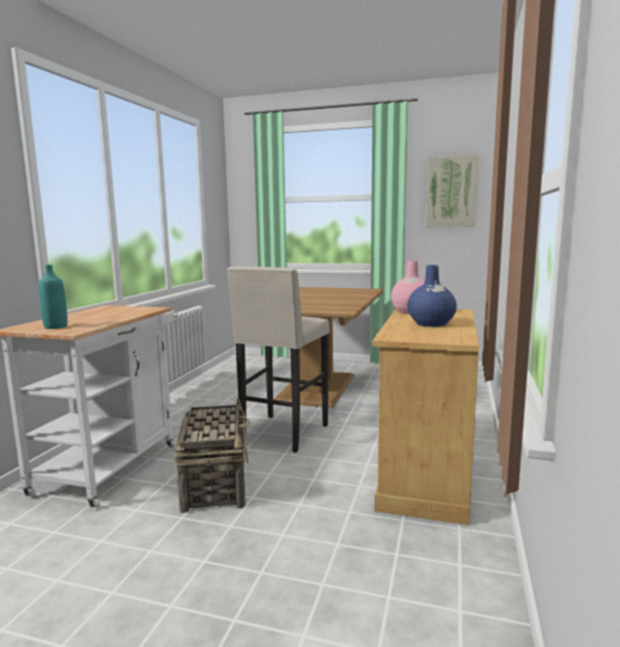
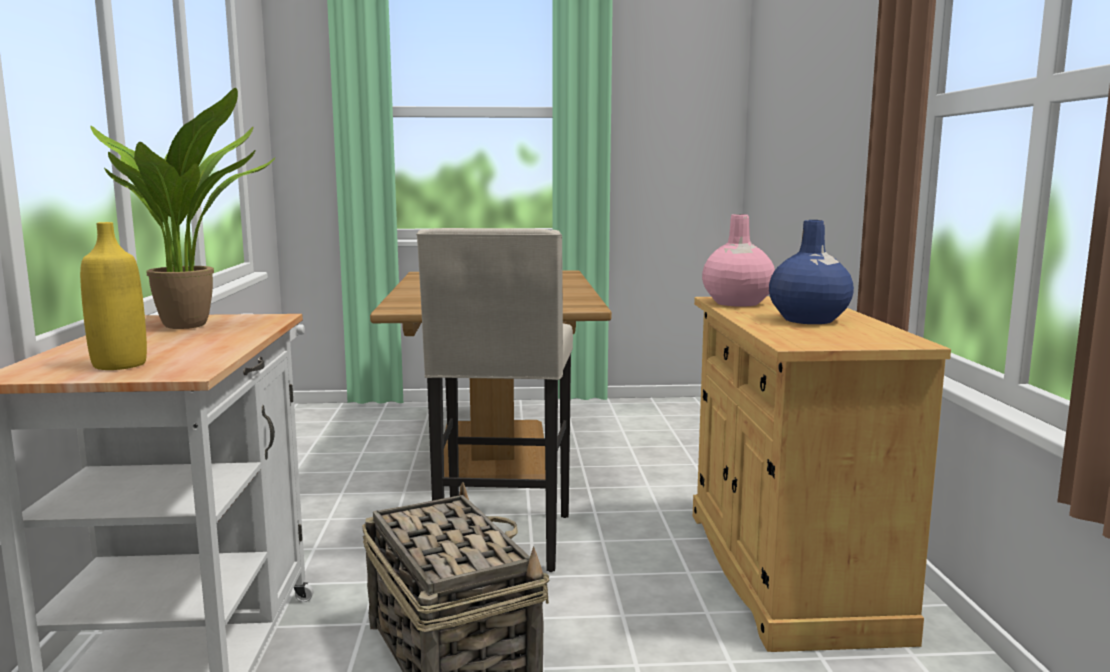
camera: 20 degrees left, 0 degrees up
(55, 327) = (119, 365): turquoise bottle -> yellow bottle
(115, 310) = (193, 325): none -> potted plant
(451, 192) = (680, 108): picture -> none

